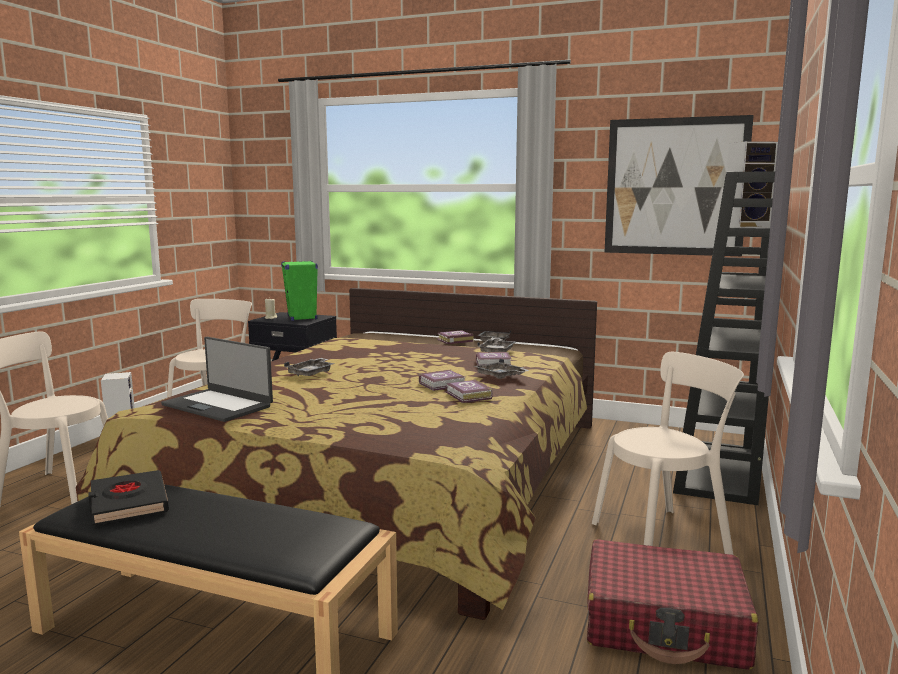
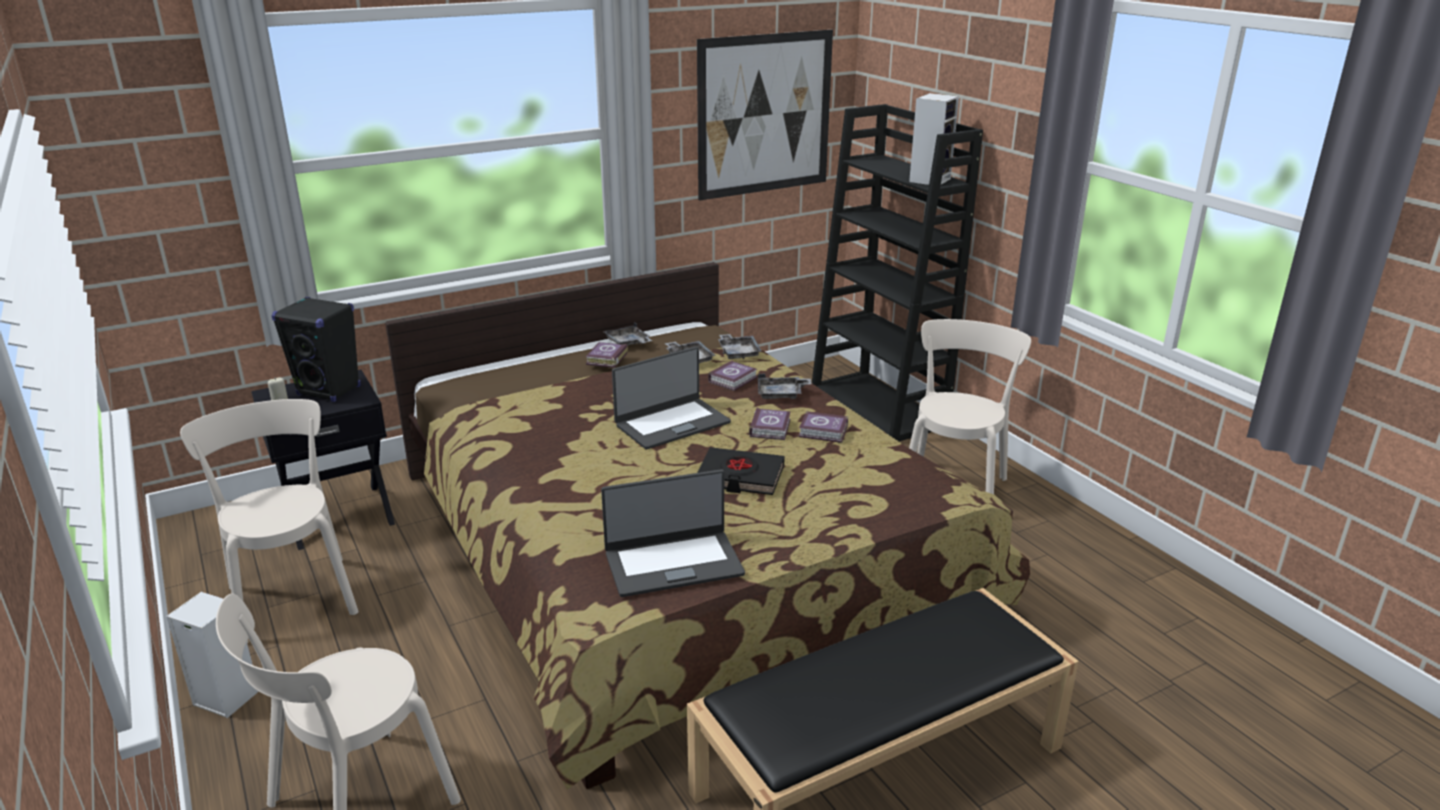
camera: 50 degrees left, 15 degrees up
(128, 503) = (802, 707): black book -> black book (740, 477)
(302, 318) = (329, 391): green speaker -> black speaker
(311, 373) = (620, 474): grey tray -> grey tray (738, 353)
(399, 367) = (671, 423): none -> laptop
(665, 624) = (1063, 553): red suitcase -> none

